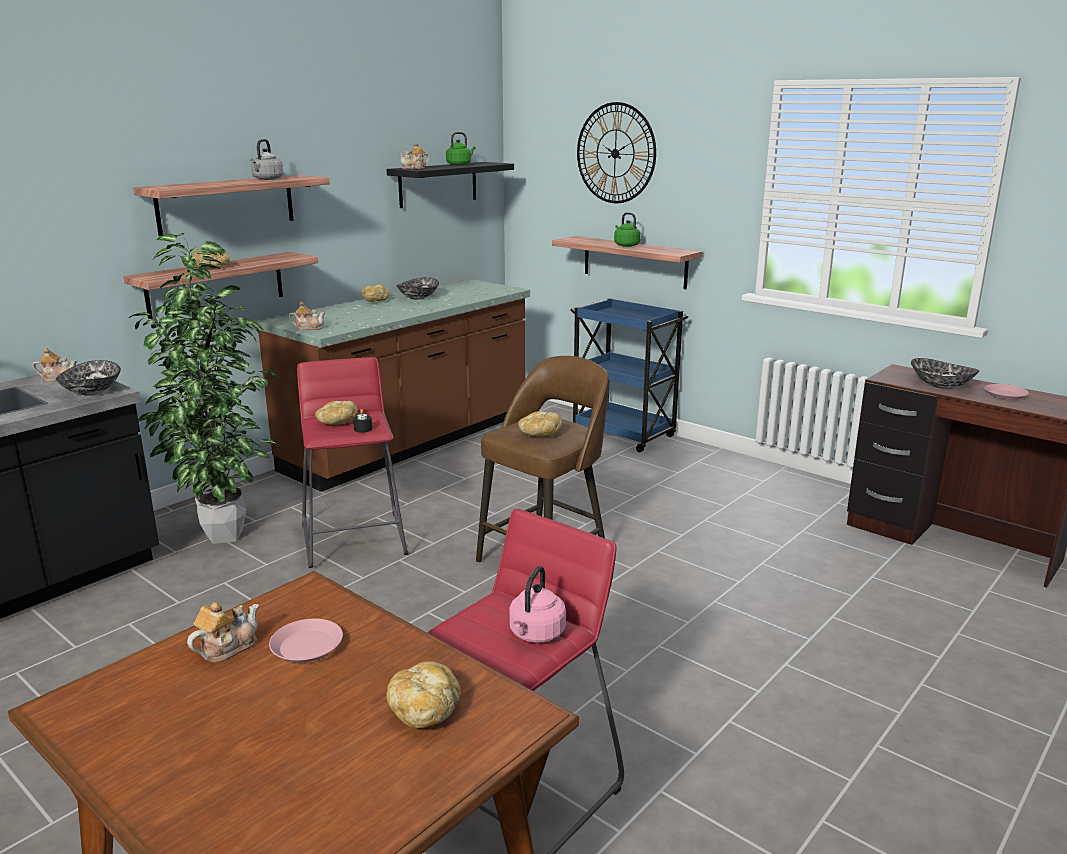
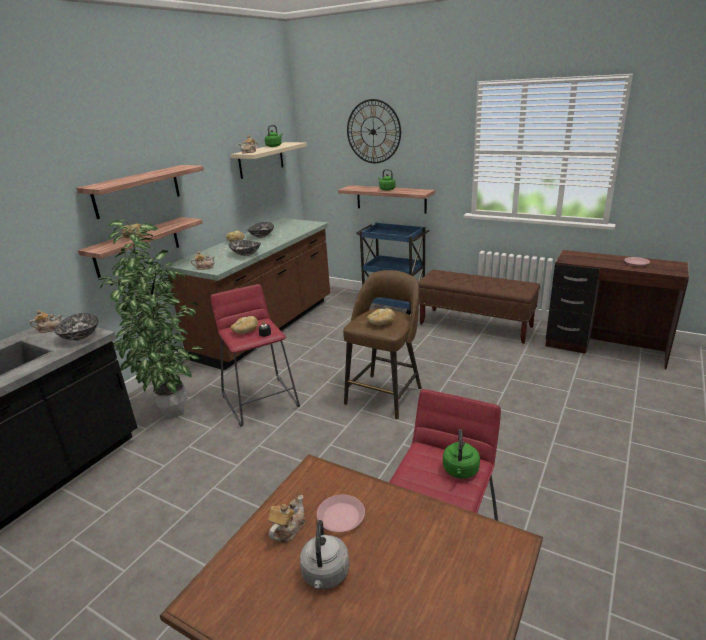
camera: 10 degrees left, 5 degrees up
(267, 179) = (163, 171): grey kettle -> grey kettle (325, 575)
(425, 710) = (447, 552): bread -> none
(438, 184) = (261, 160): black shelf -> beige shelf
(536, 635) = (460, 471): pink kettle -> green kettle
(742, 481) = (475, 326): none -> brown bench
(941, 385) = (598, 261): bowl -> bowl (246, 254)

